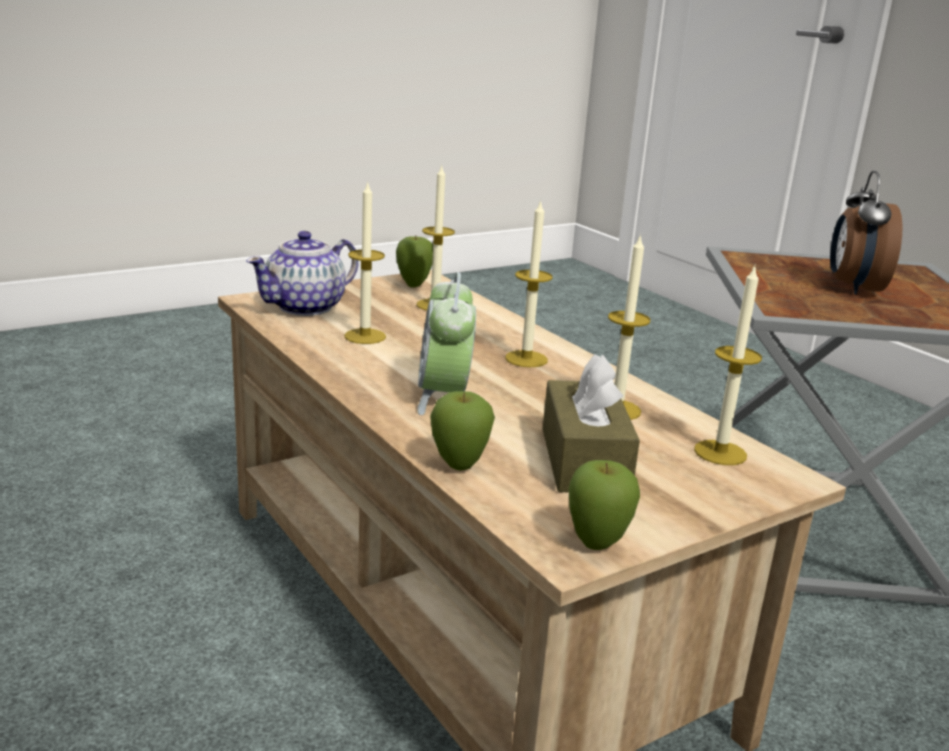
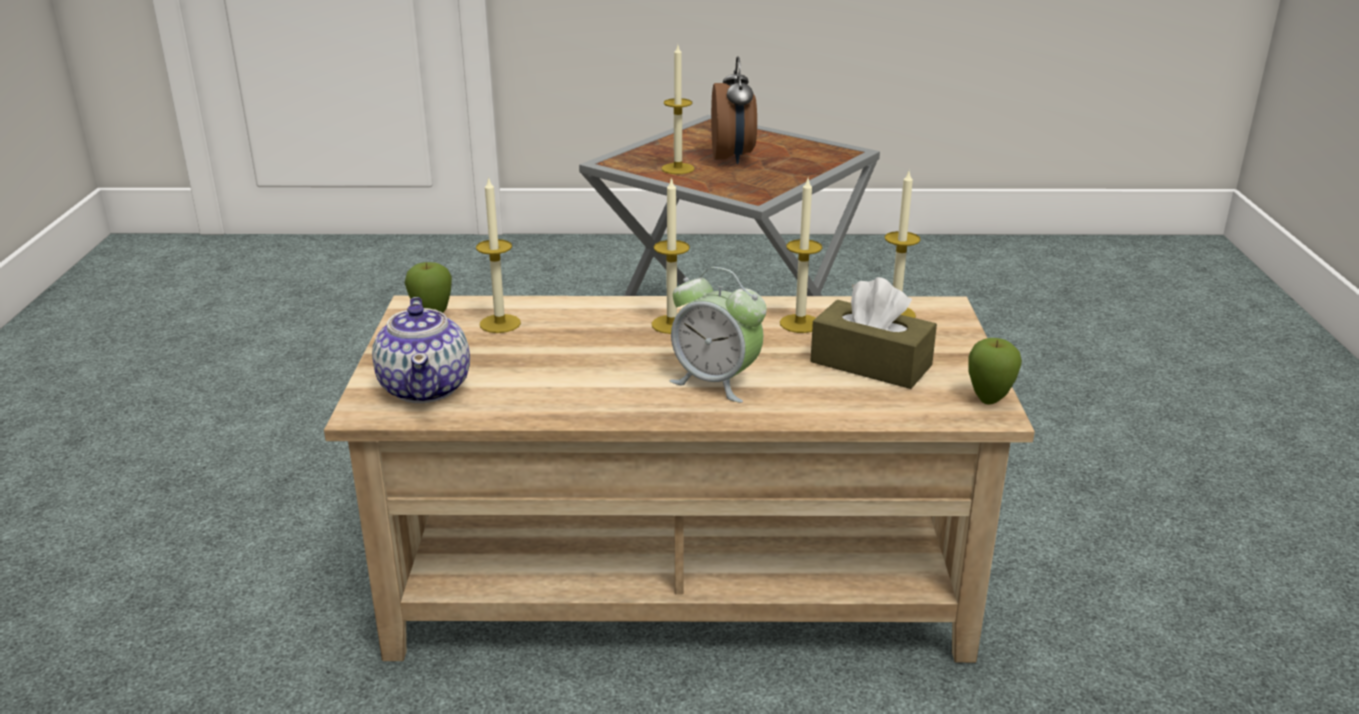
camera: 55 degrees left, 5 degrees up
(365, 336) = (542, 379): candle -> candle (678, 168)
(459, 467) = (846, 413): apple -> none
(853, 288) = (733, 158): alarm clock -> alarm clock turned 135 degrees counterclockwise

